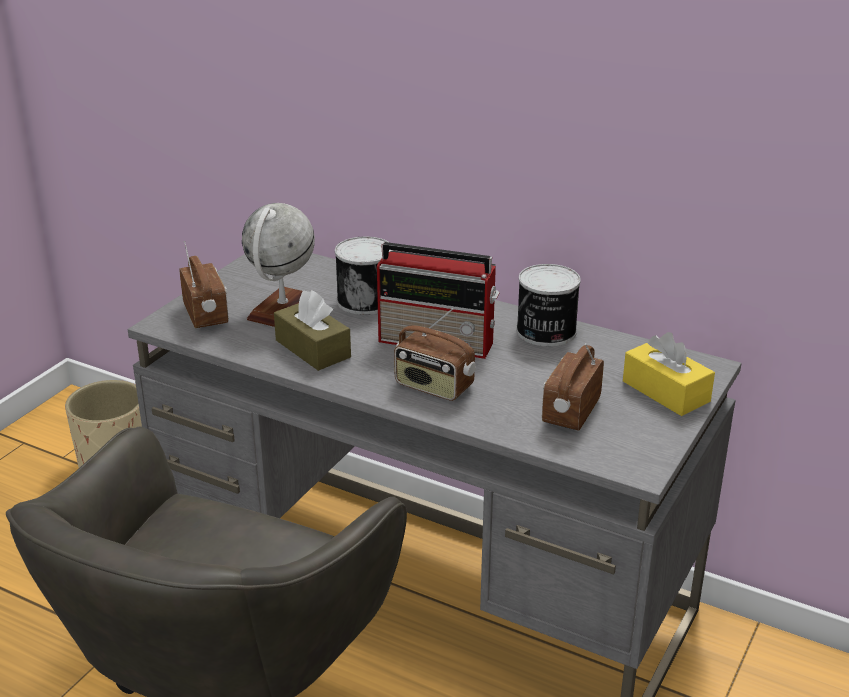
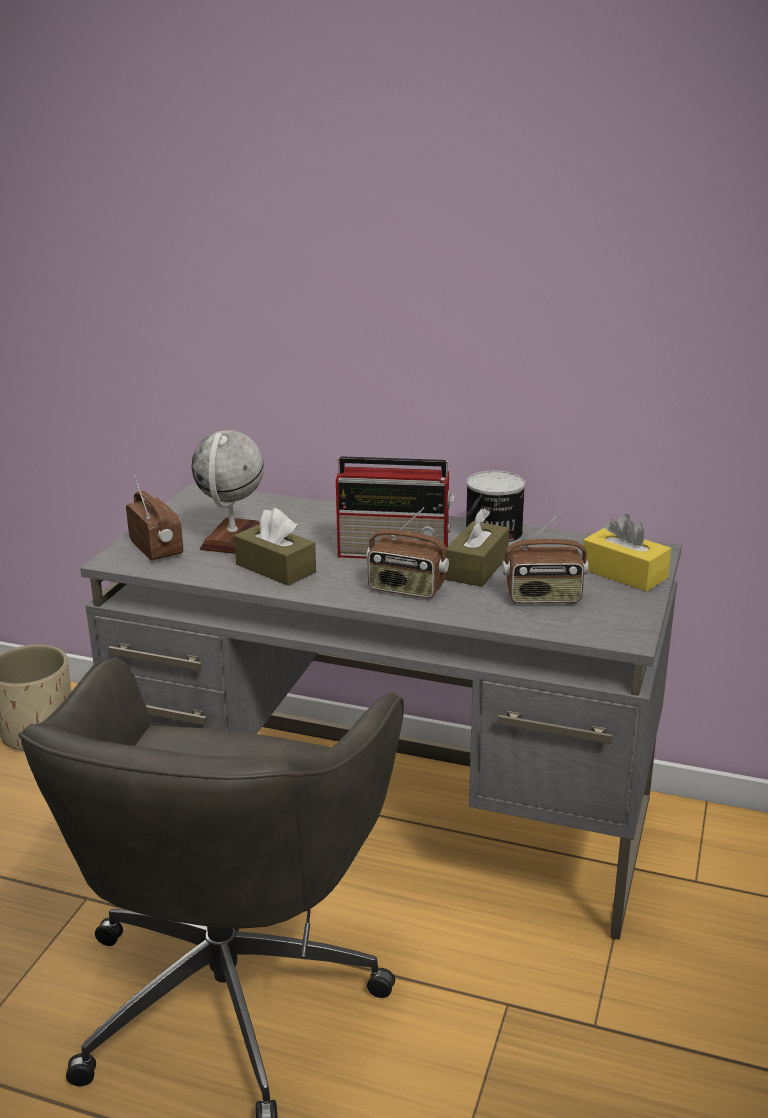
camera: 10 degrees left, 5 degrees down
(366, 300) = (312, 524): can -> none
(514, 369) = (476, 568): none -> brown tissue box
(570, 412) = (543, 597): radio -> radio turned 105 degrees counterclockwise

